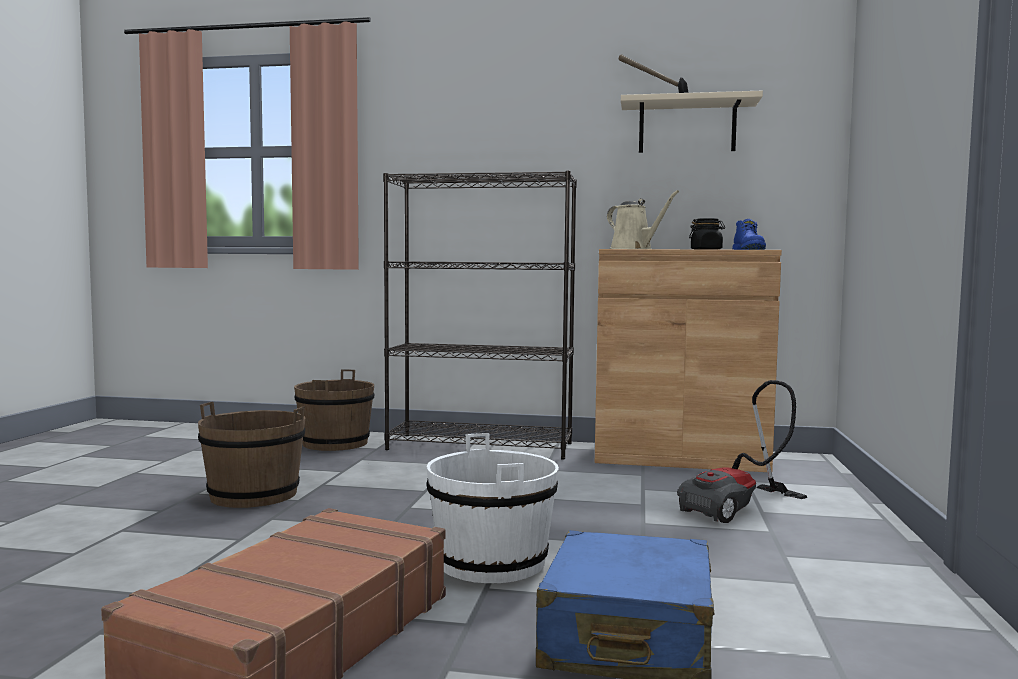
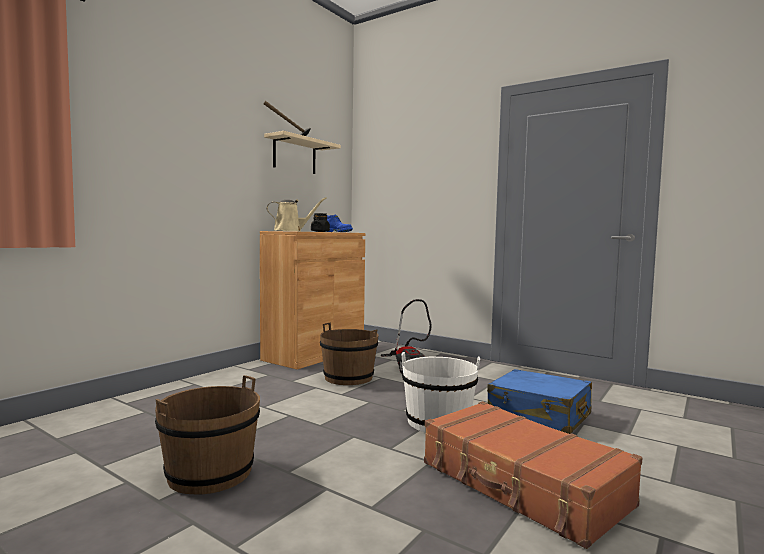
camera: 65 degrees left, 0 degrees up
(335, 443) = (94, 423): brown bucket -> brown bucket (348, 378)
(481, 446) = (208, 383): black bookcase -> none

